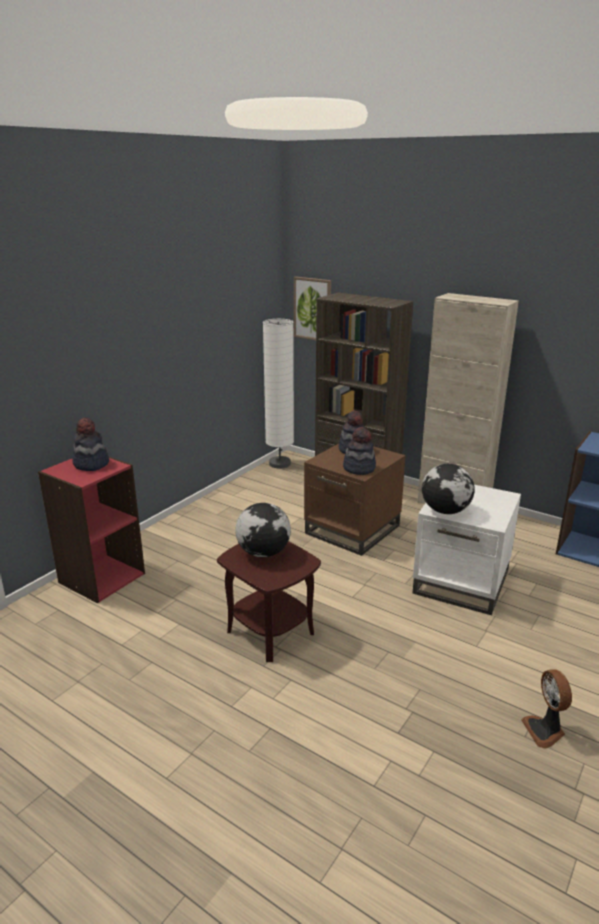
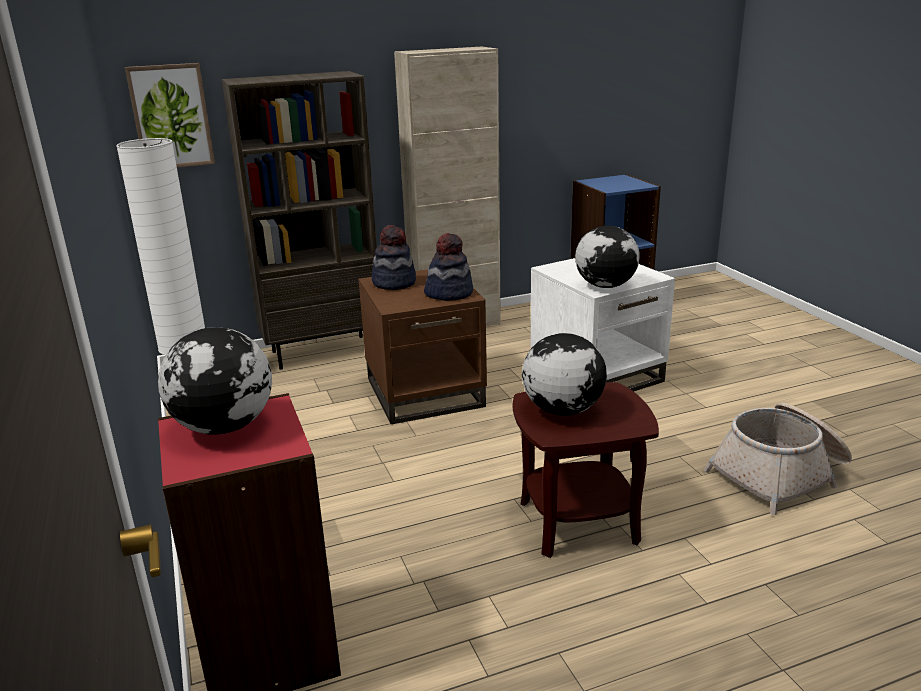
camera: 55 degrees left, 0 degrees up
(91, 464) = (224, 427): hat -> globe
(415, 708) = (780, 474): none -> basket
(545, 731) = (845, 423): fan -> none

